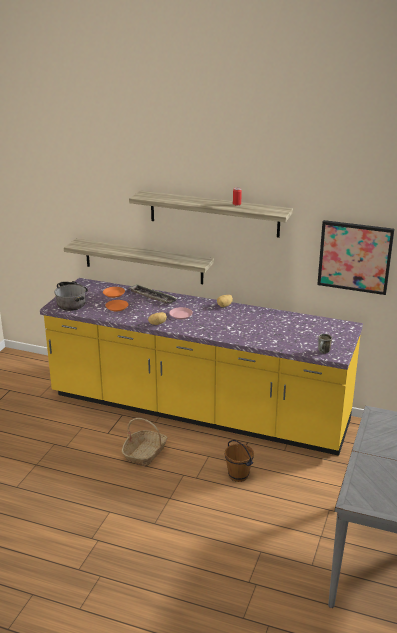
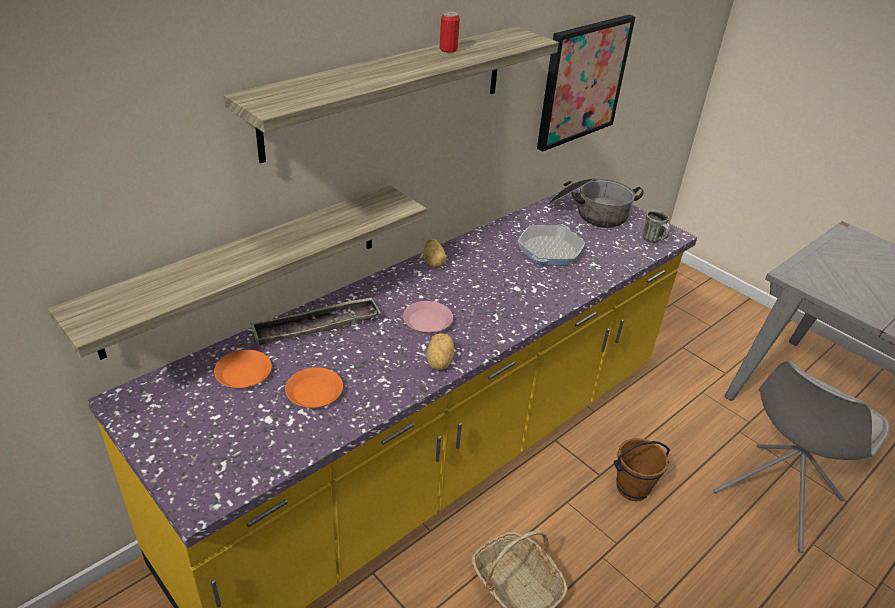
camera: 65 degrees left, 10 degrees up
(72, 302) = (212, 456): cooking pot -> cooking pot (590, 213)
(272, 328) = (549, 250): none -> frying pan
(285, 532) = (775, 497): none -> grey chair

